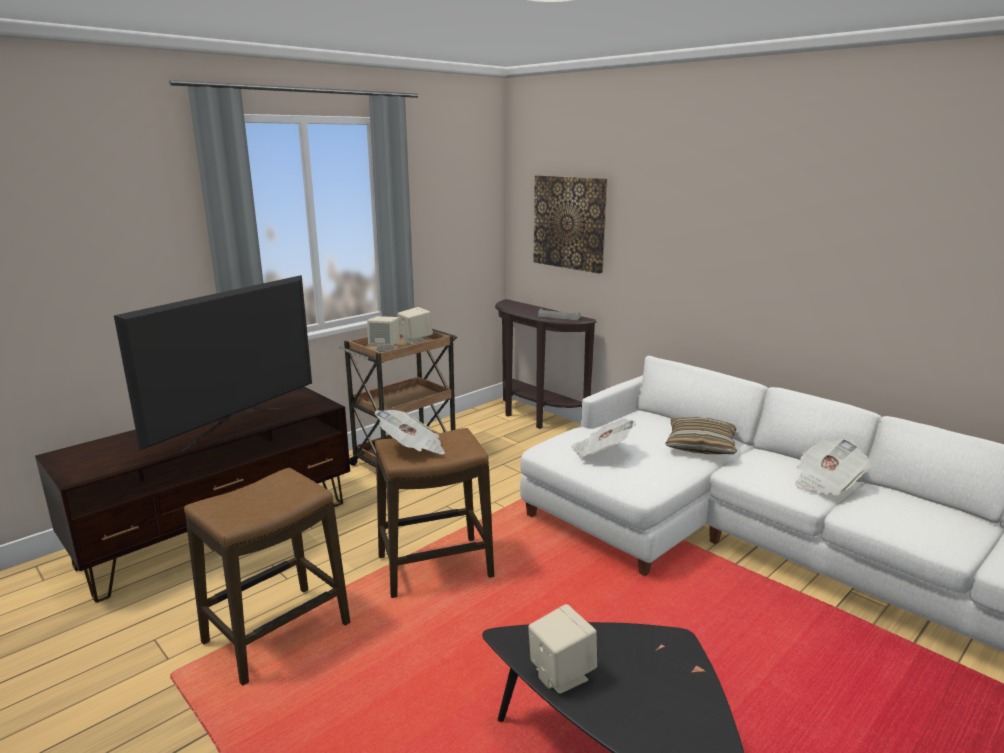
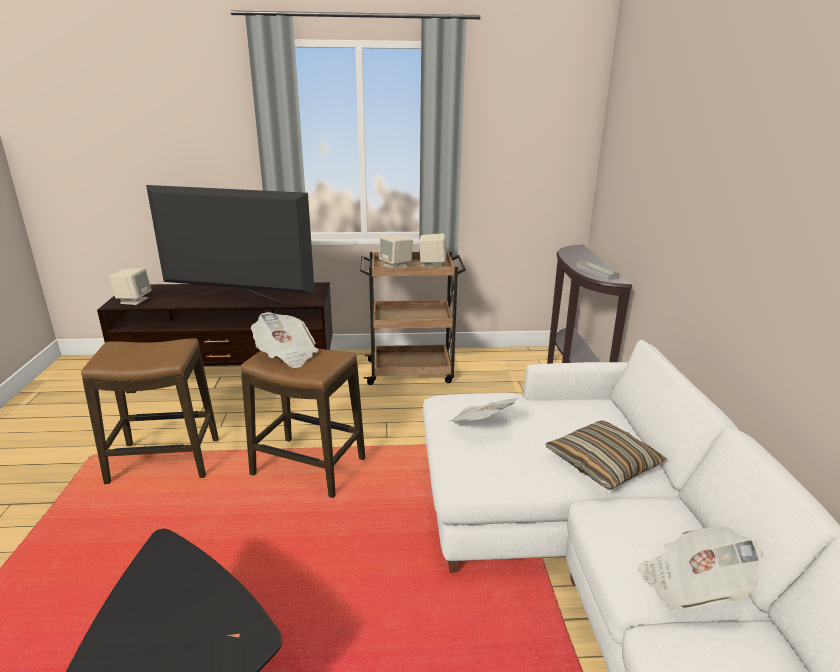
camera: 40 degrees right, 5 degrees up
(237, 427) = (238, 300): television -> television turned 150 degrees counterclockwise
(560, 674) = (138, 599): beige speaker -> beige speaker (133, 300)
(569, 223) = (635, 167): picture -> none

